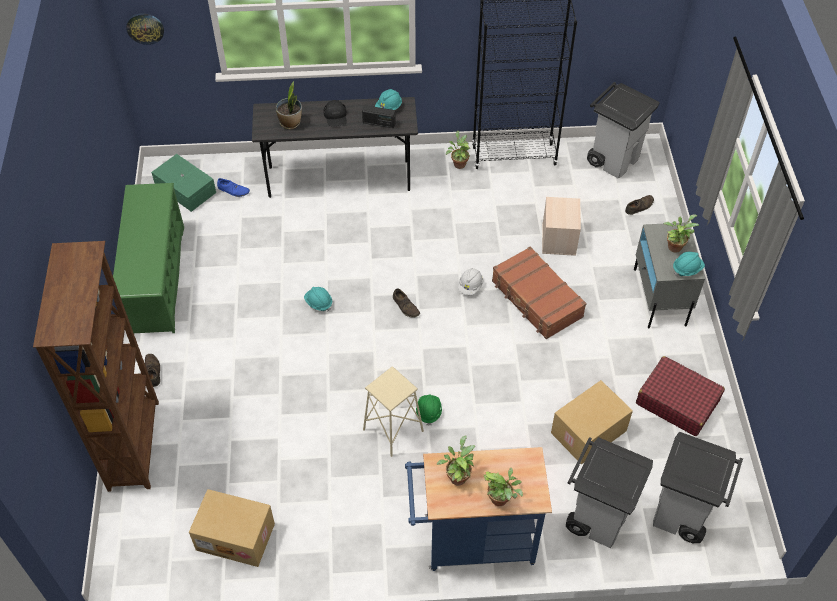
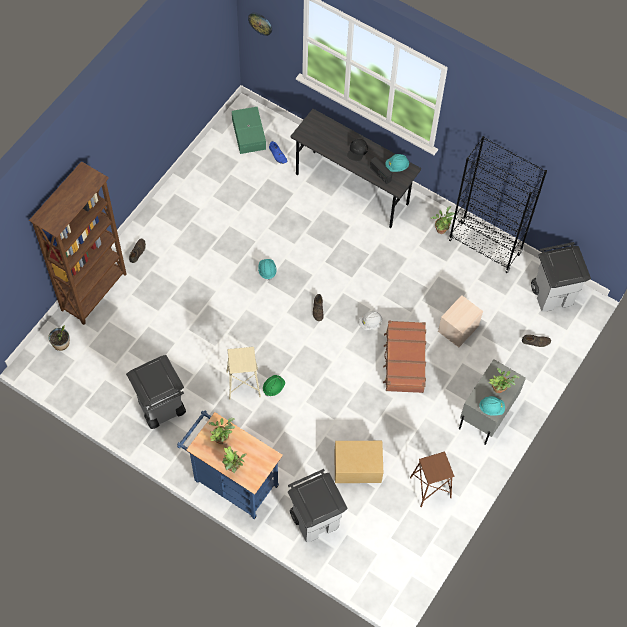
camera: 35 degrees right, 10 degrees up
(156, 279) = (184, 189): green shoe rack -> none
(236, 536) = (108, 385): cardboard box -> none
(290, 123) = (324, 138): potted plant -> potted plant (61, 344)
(677, 402) = (430, 487): red suitcase -> brown stool
(682, 515) = (366, 555): grey trash can -> grey trash can (161, 409)

